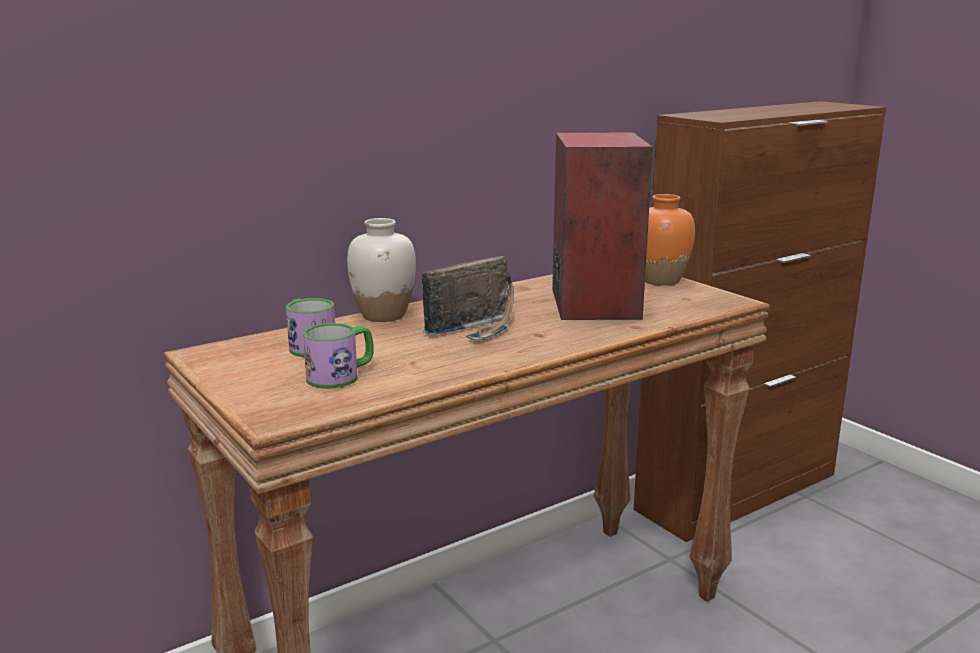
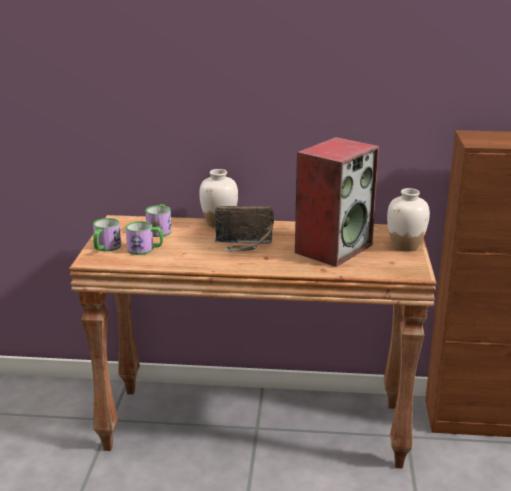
camera: 40 degrees right, 5 degrees up
(265, 394) = (105, 248): none -> mug
(661, 280) = (405, 246): orange vase -> white vase

